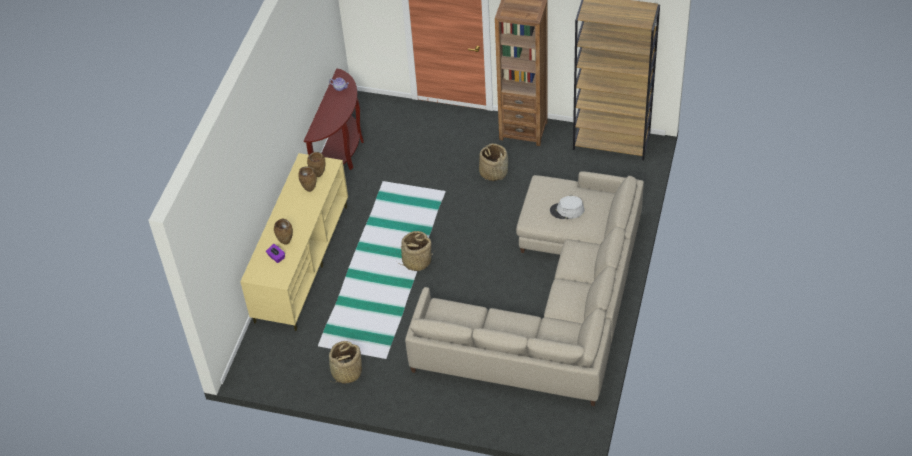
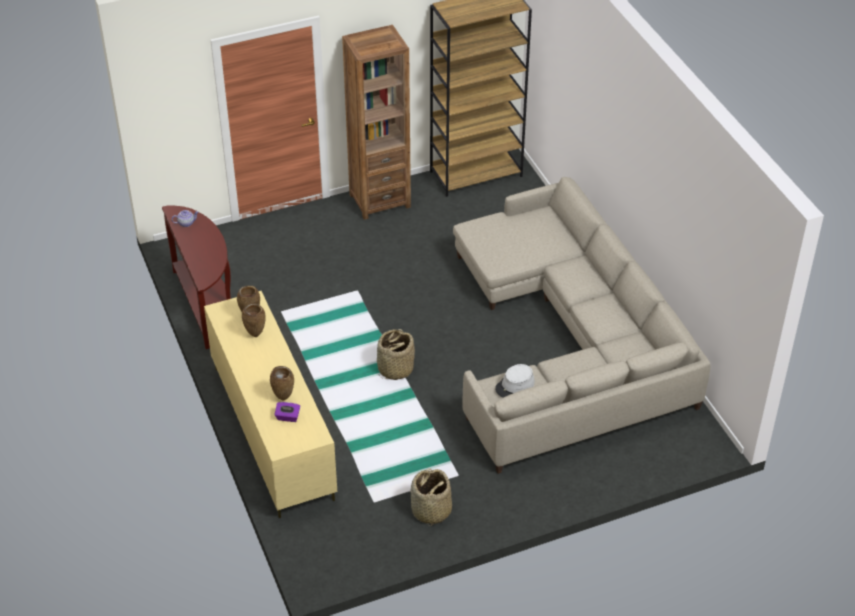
camera: 40 degrees left, 5 degrees down
(493, 172) = (388, 251): basket -> none
(567, 210) = (523, 240): grey hat -> grey hat (515, 386)

